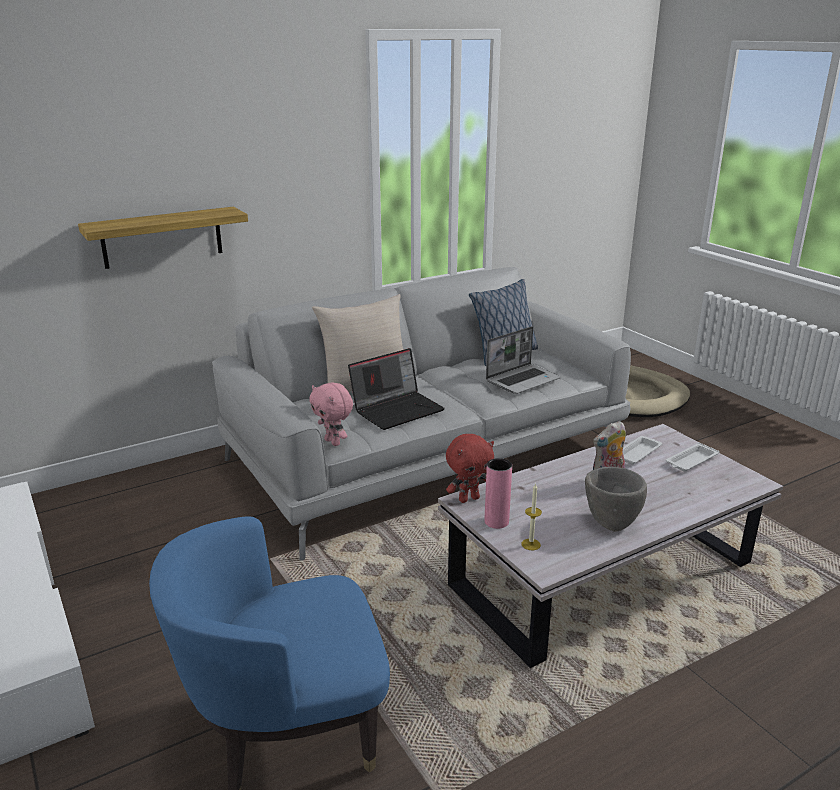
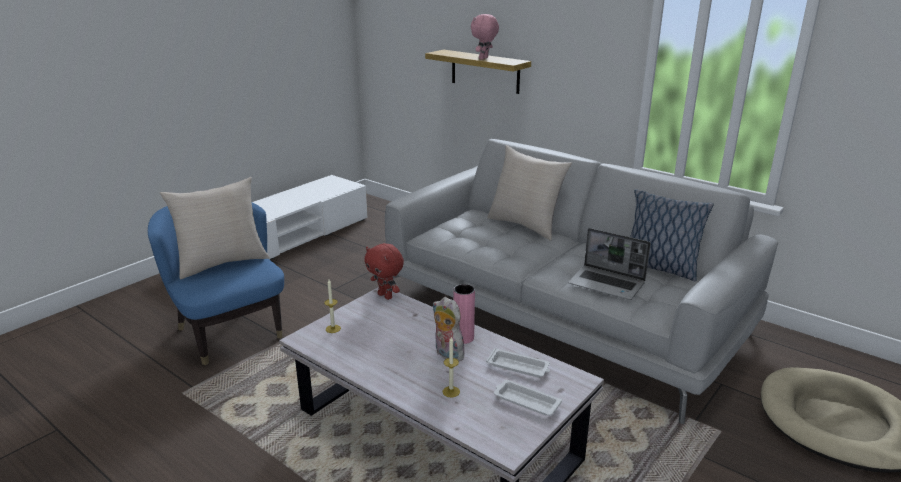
camera: 70 degrees right, 0 degrees up
(274, 628) = (222, 263): none -> beige pillow
(333, 442) = (427, 233): pink plush toy -> pink plush toy (484, 58)
(397, 409) = (494, 243): laptop -> none
(496, 522) = (358, 311): pink vase -> pink vase (463, 338)
(611, 522) = (381, 361): grey bowl -> none
(672, 492) = (451, 391): none -> candle

